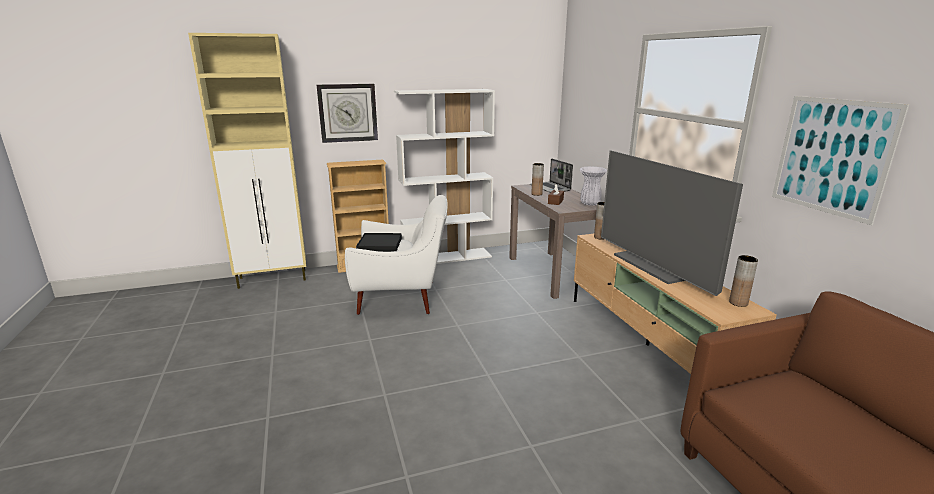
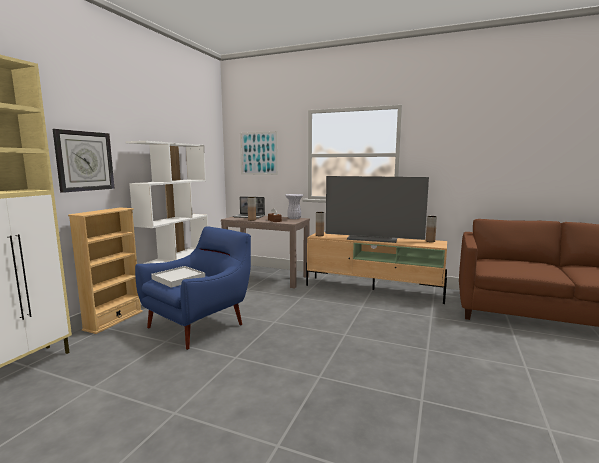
camera: 50 degrees left, 10 degrees down
(379, 244) = (178, 278): black tray -> white tray
(402, 297) = (199, 324): white armchair -> blue armchair
(831, 156) = (448, 162): picture -> picture (258, 153)

